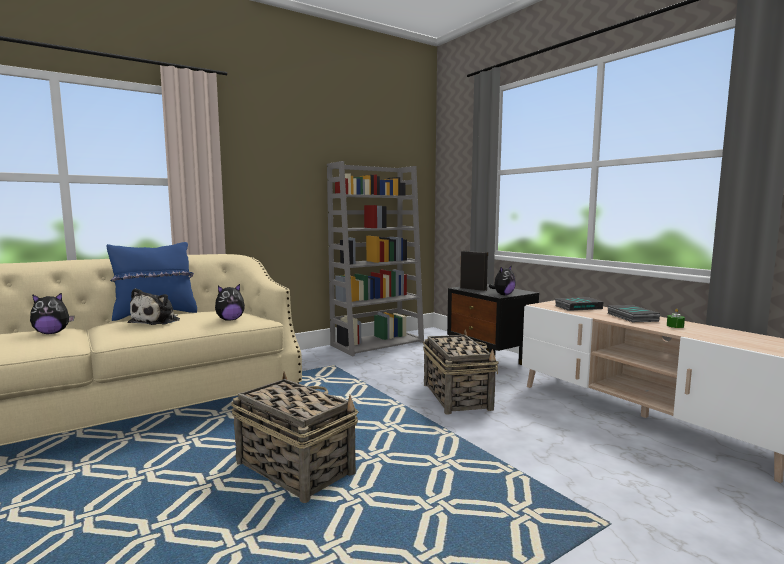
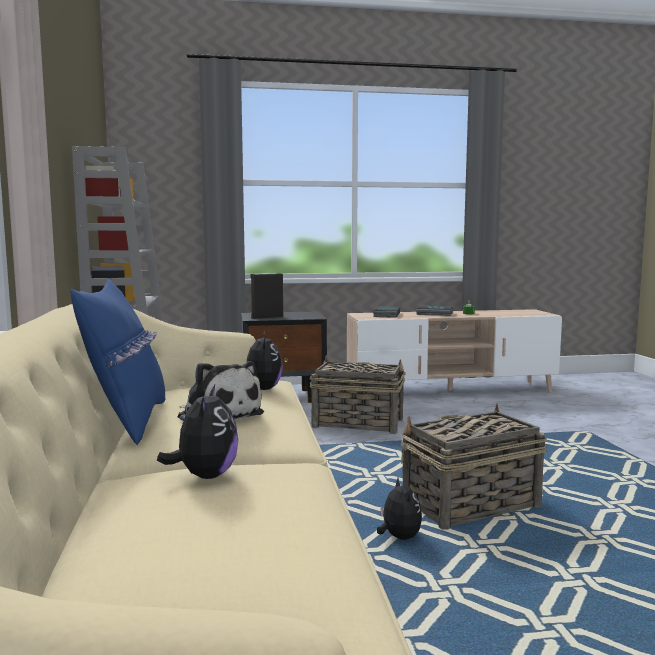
camera: 65 degrees left, 0 degrees up
(503, 295) = (313, 316): plush toy -> plush toy (399, 537)

